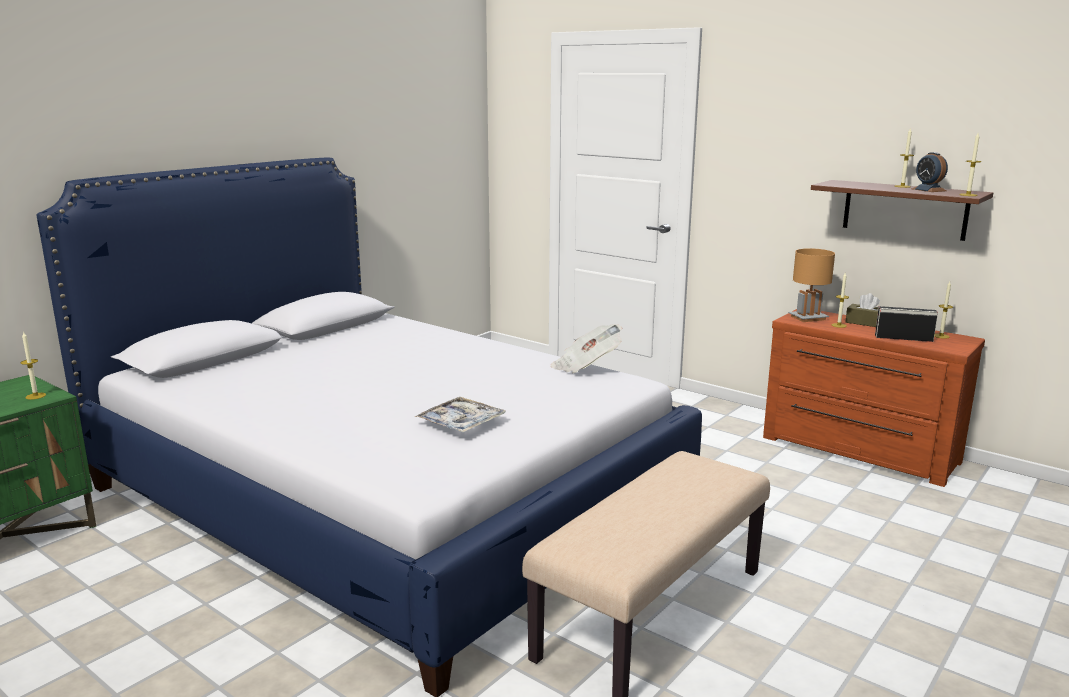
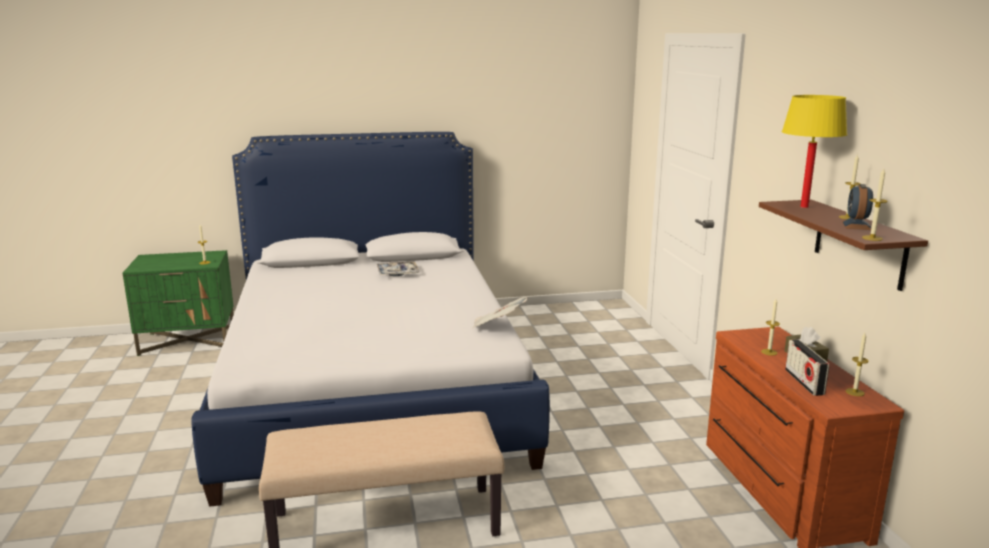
camera: 40 degrees right, 0 degrees up
(461, 423) = (337, 339): tray -> tray (397, 273)
(808, 318) = (756, 338): brown table lamp -> none
(851, 184) = (804, 207): none -> yellow table lamp
(903, 338) = (804, 382): radio -> radio turned 150 degrees counterclockwise

